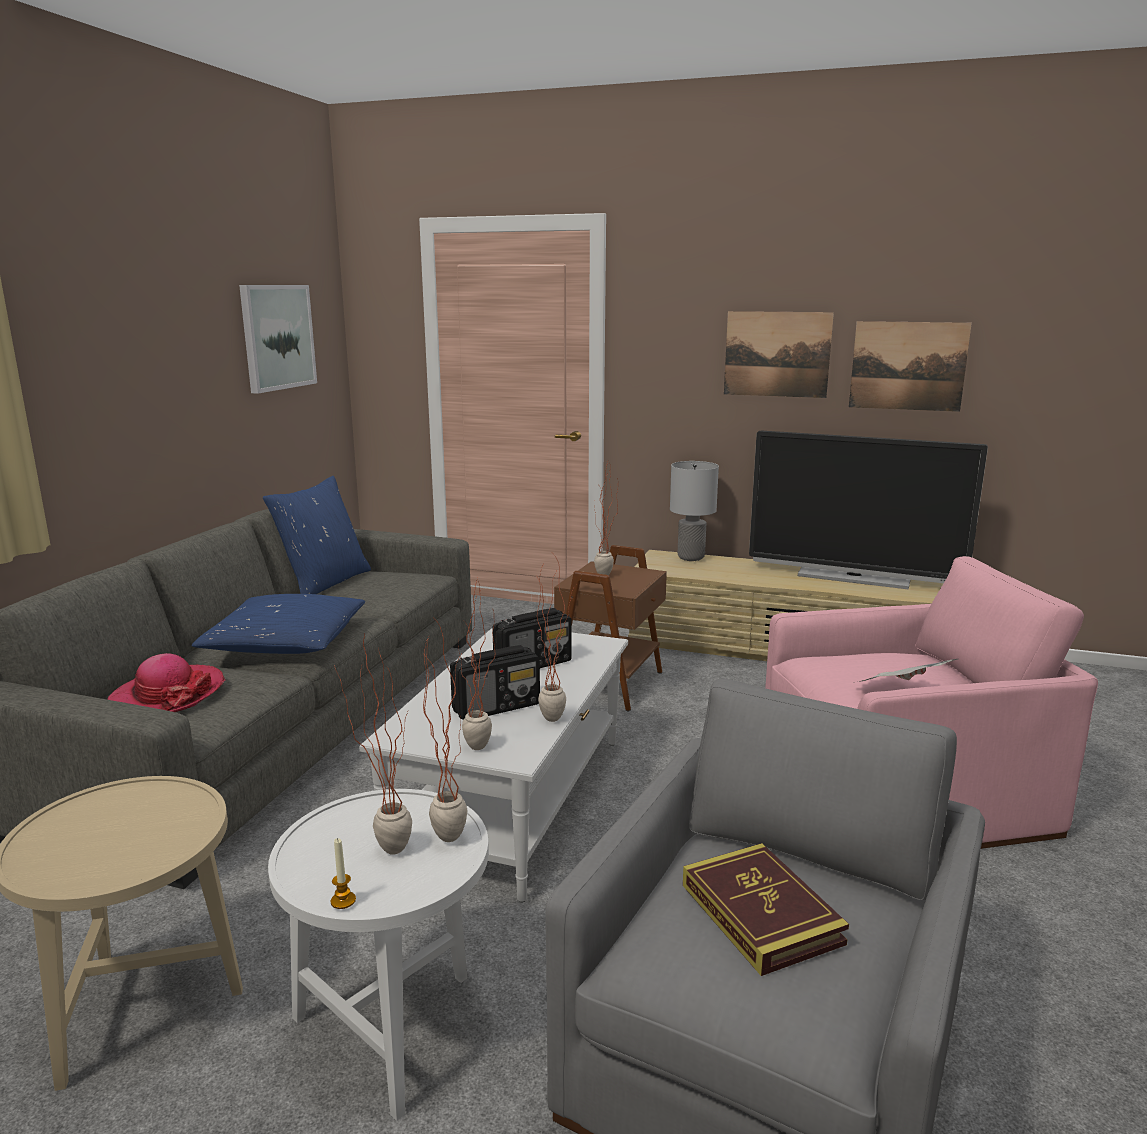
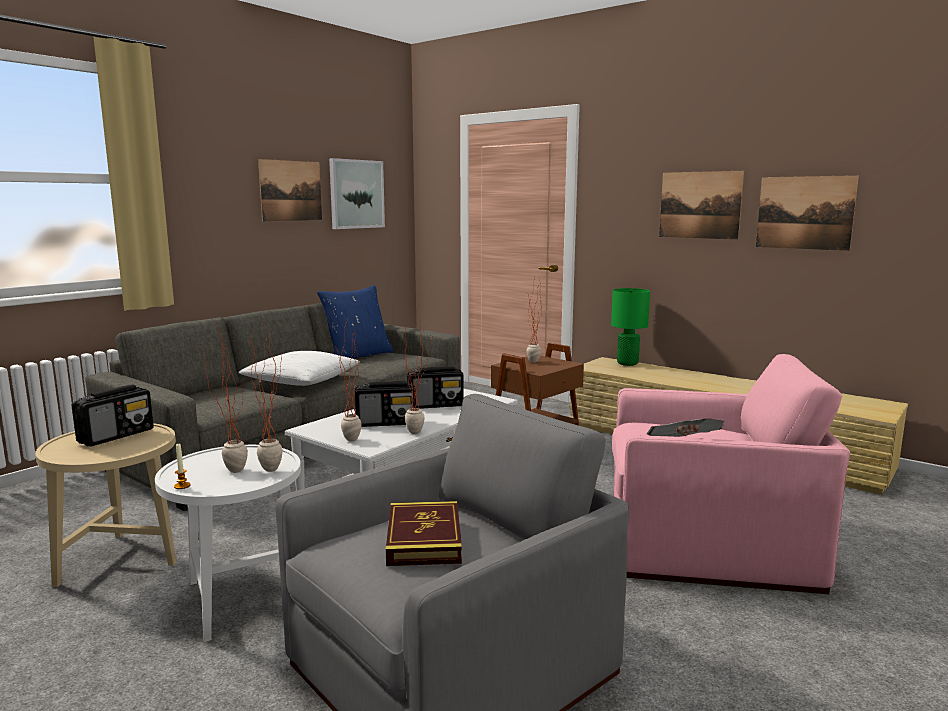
camera: 20 degrees right, 5 degrees down
(120, 815) = (117, 436): none -> radio
(167, 695) = (210, 397): hat -> none
(193, 340) = (291, 191): none -> picture
(286, 643) = (301, 381): blue pillow -> white pillow
(691, 559) = (627, 364): grey table lamp -> green table lamp
(853, 577) = (750, 386): television -> none

